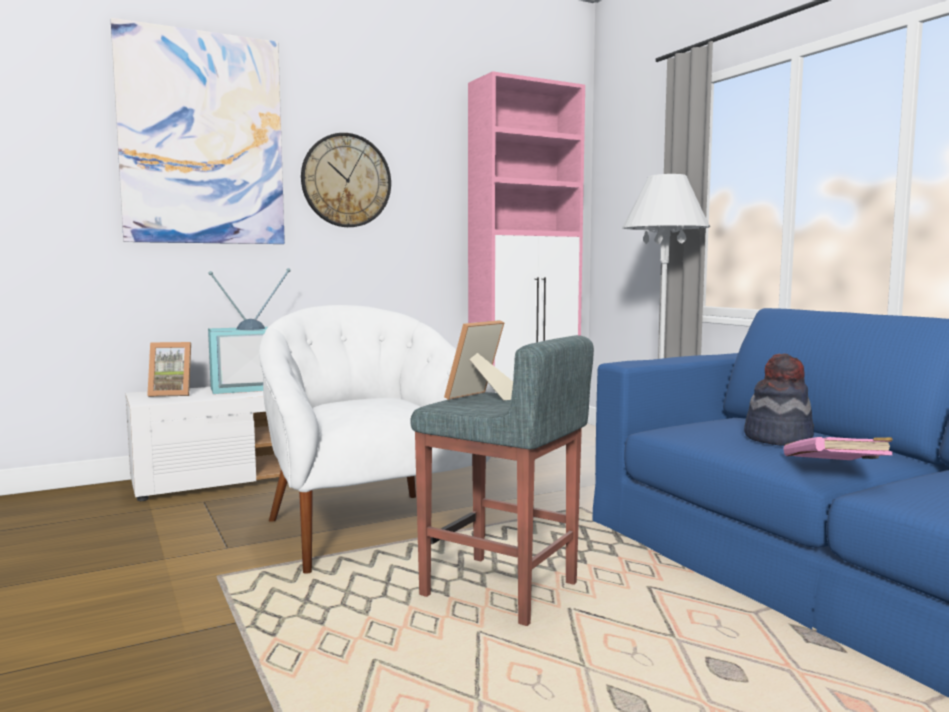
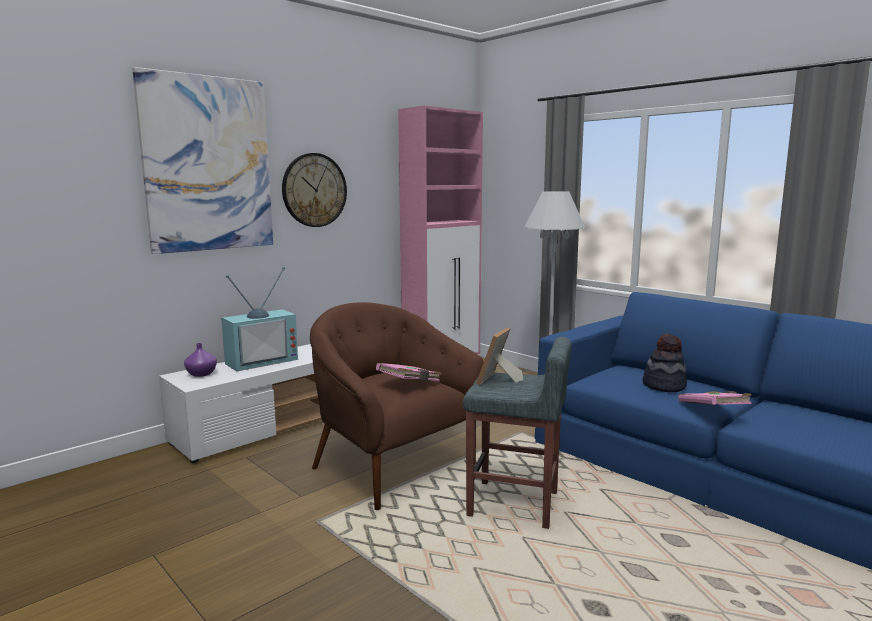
camera: 15 degrees left, 5 degrees up
(172, 394) = (202, 374): picture frame -> purple vase
(369, 528) = (391, 466): white armchair -> brown armchair
(386, 408) = (410, 384): none -> pink book

